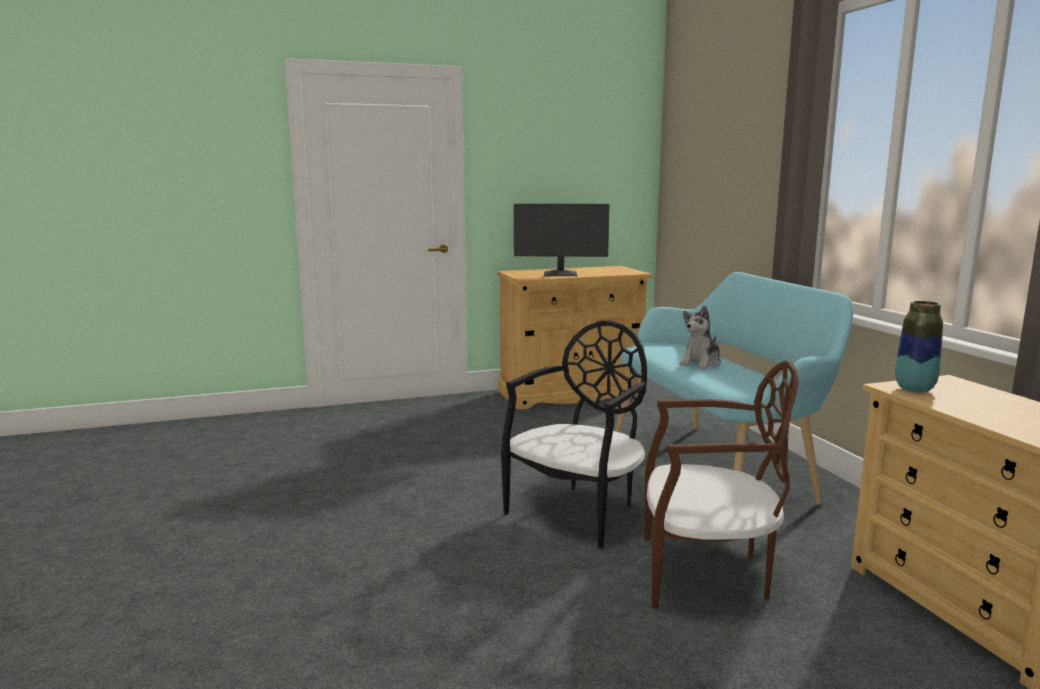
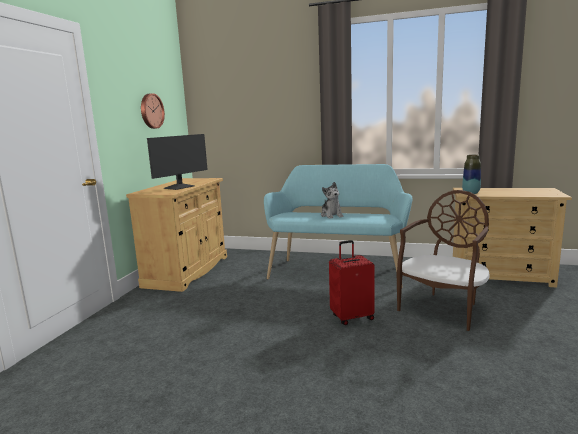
camera: 55 degrees left, 0 degrees up
(573, 167) = (151, 111): none -> wall clock
(578, 512) = (351, 317): black chair -> red suitcase

